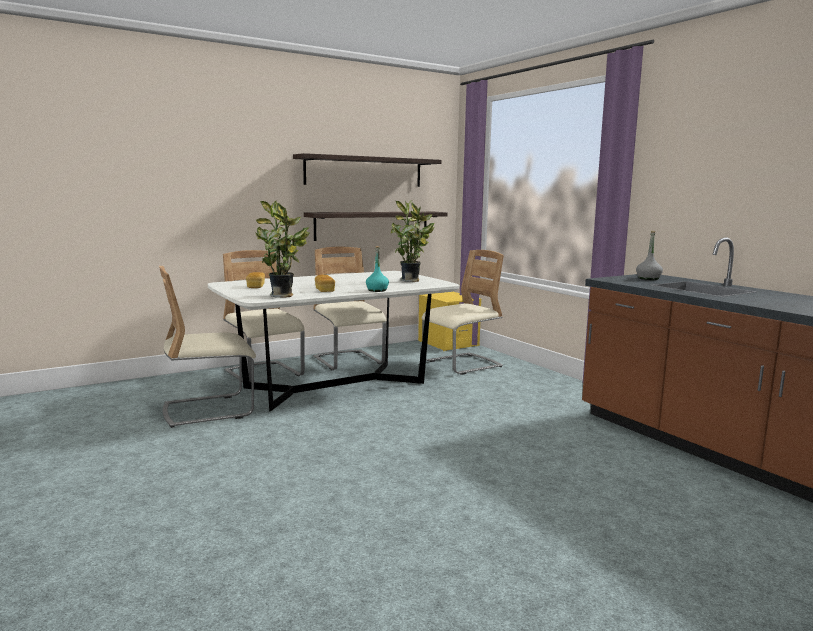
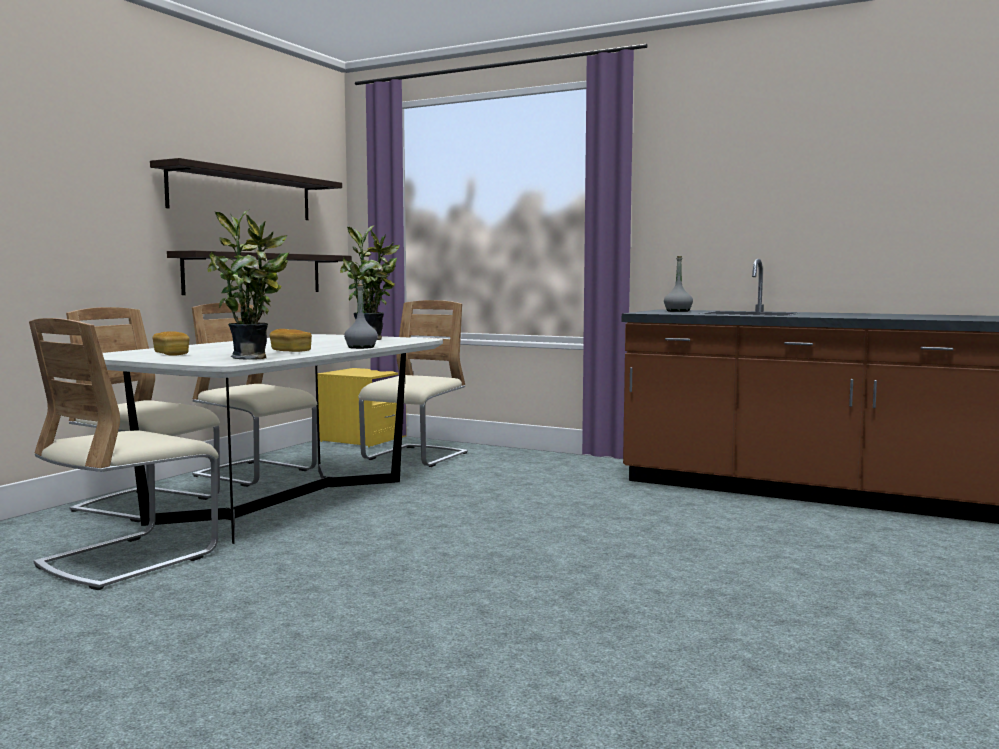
camera: 30 degrees left, 5 degrees down
(377, 290) = (361, 347): turquoise bottle -> grey bottle

